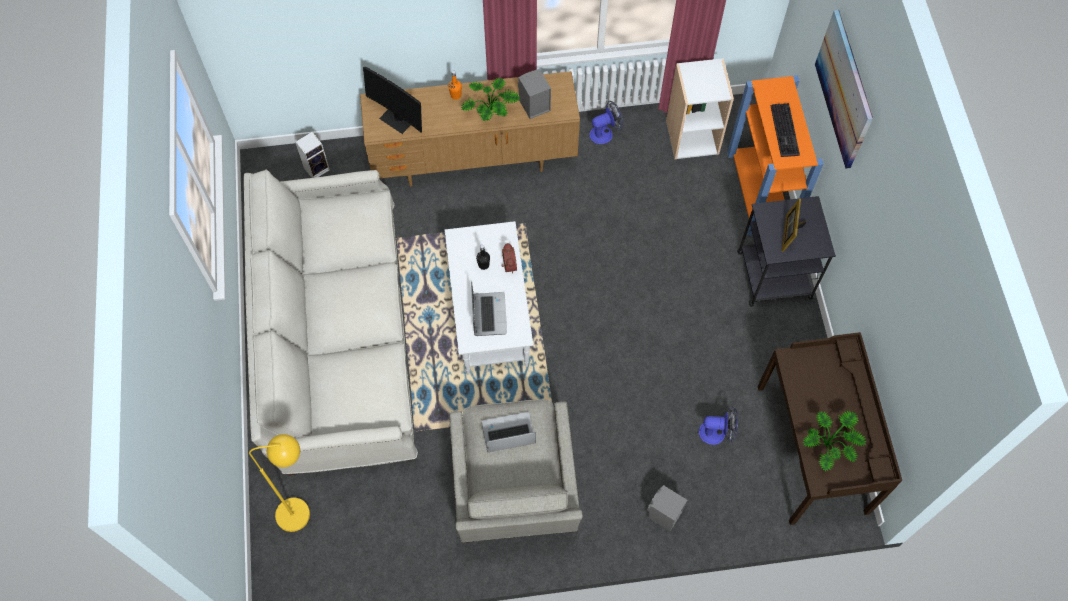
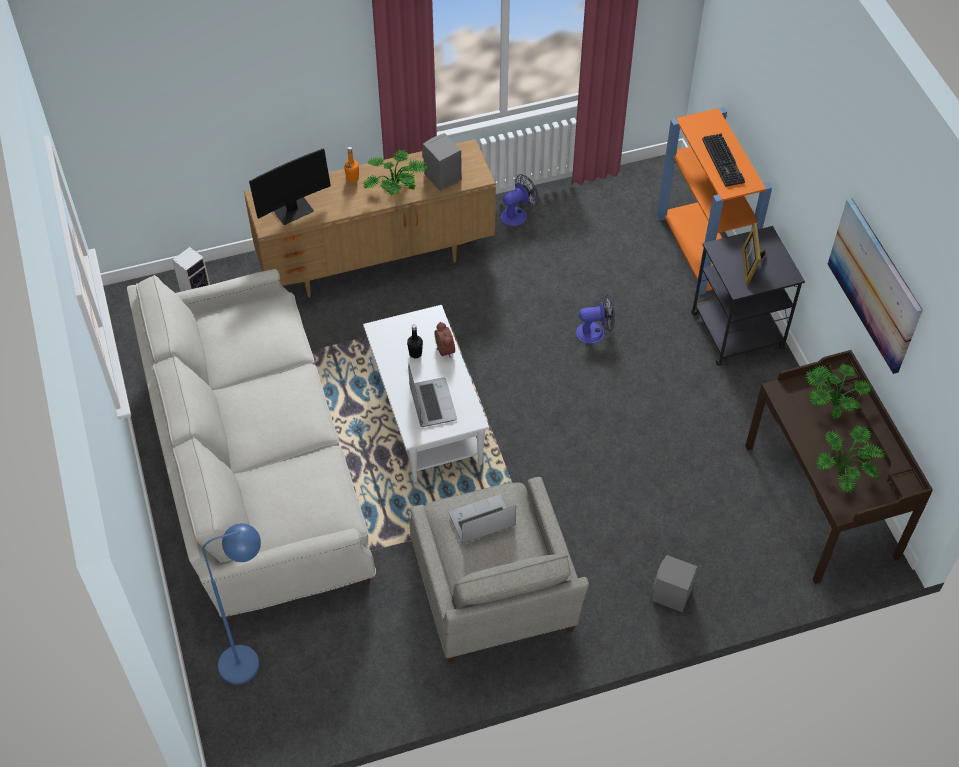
camera: 10 degrees left, 10 degrees down
(304, 513) = (251, 661): yellow floor lamp -> blue floor lamp
(398, 119) = (292, 210): monitor -> monitor turned 60 degrees counterclockwise
(692, 137) = (615, 205): bookcase -> none
(717, 433) = (711, 501): fan -> fan (595, 332)
(831, 378) = (830, 403): none -> potted plant
(844, 89) = (783, 92): picture -> picture (875, 285)

